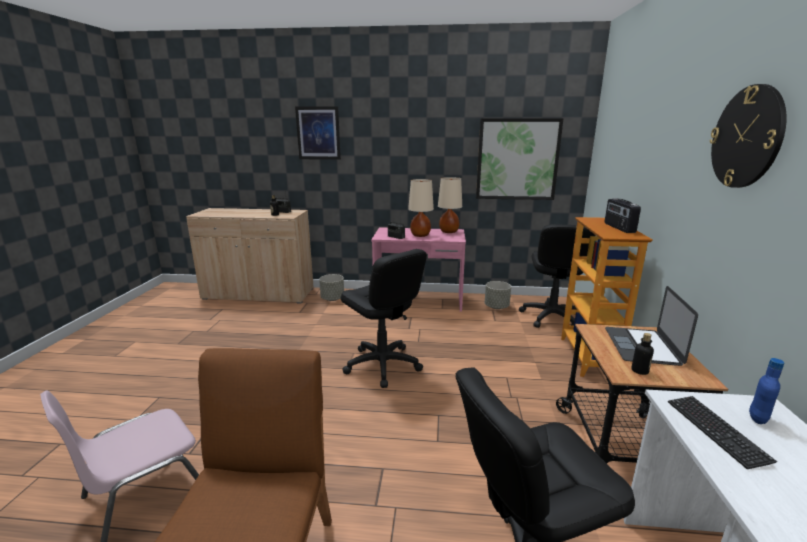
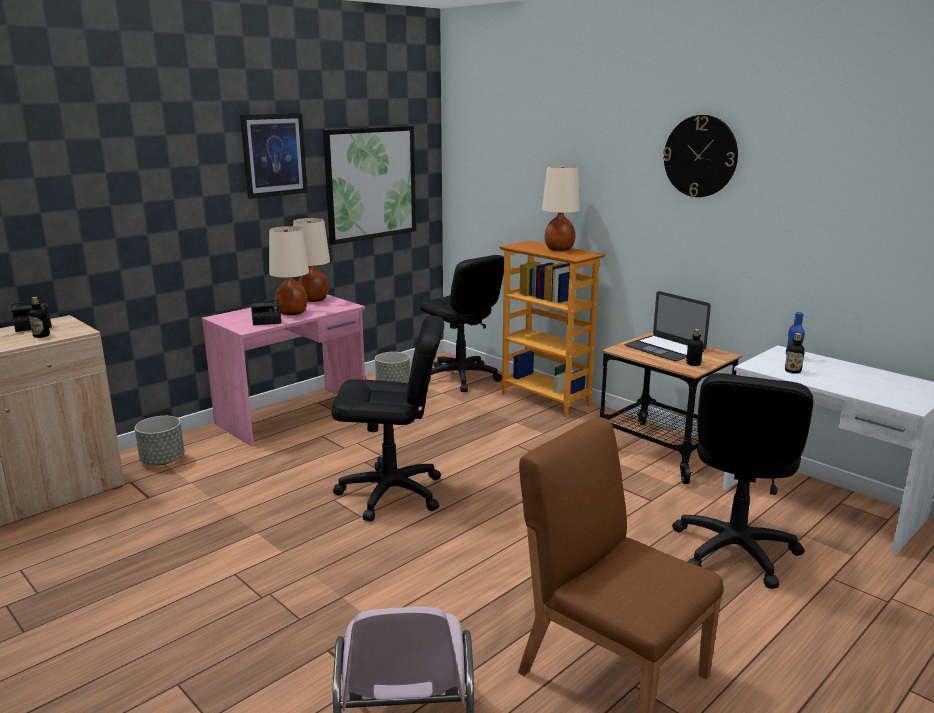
camera: 50 degrees left, 0 degrees up
(318, 133) = (73, 168): picture -> picture (274, 155)
(618, 228) = (559, 249): radio -> beige table lamp
(715, 431) = (792, 371): keyboard -> bottle

